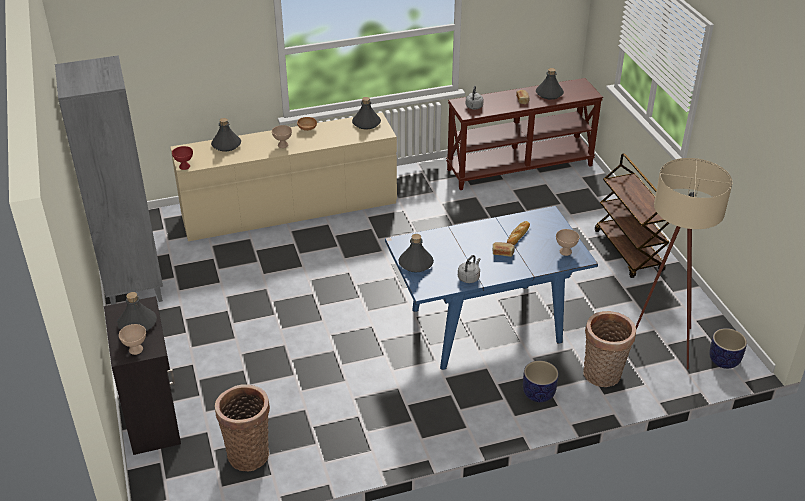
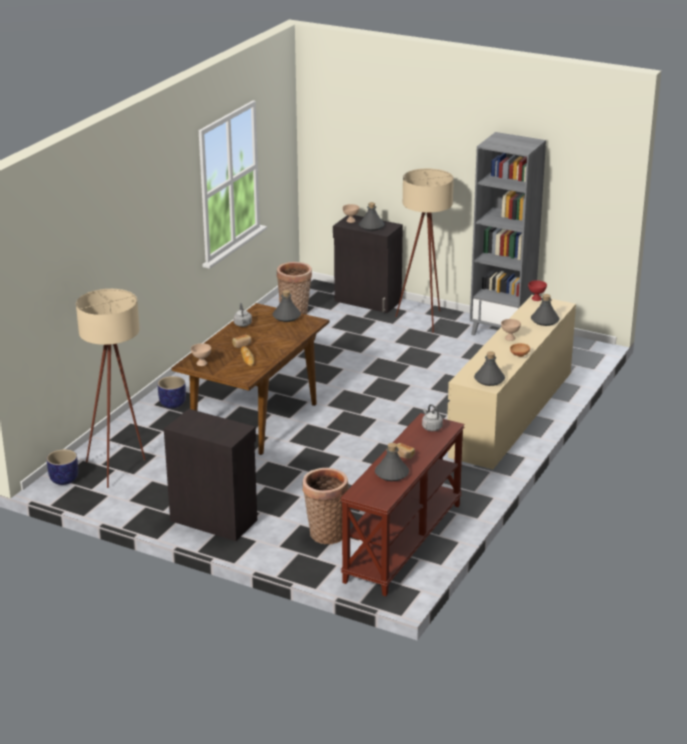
camera: 135 degrees right, 10 degrees down
(167, 344) = (424, 323): none -> beige floor lamp
(484, 326) = (255, 418): blue dining table -> brown dining table
(602, 376) = (141, 431): basket -> basket (325, 533)
(629, 251) = (214, 519): brown cart -> black cabinet

